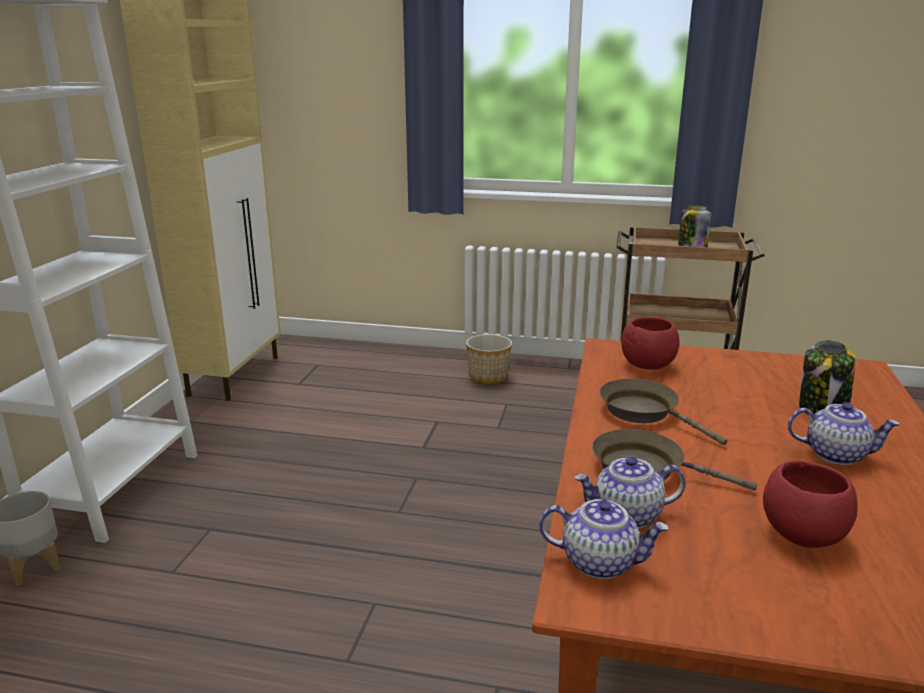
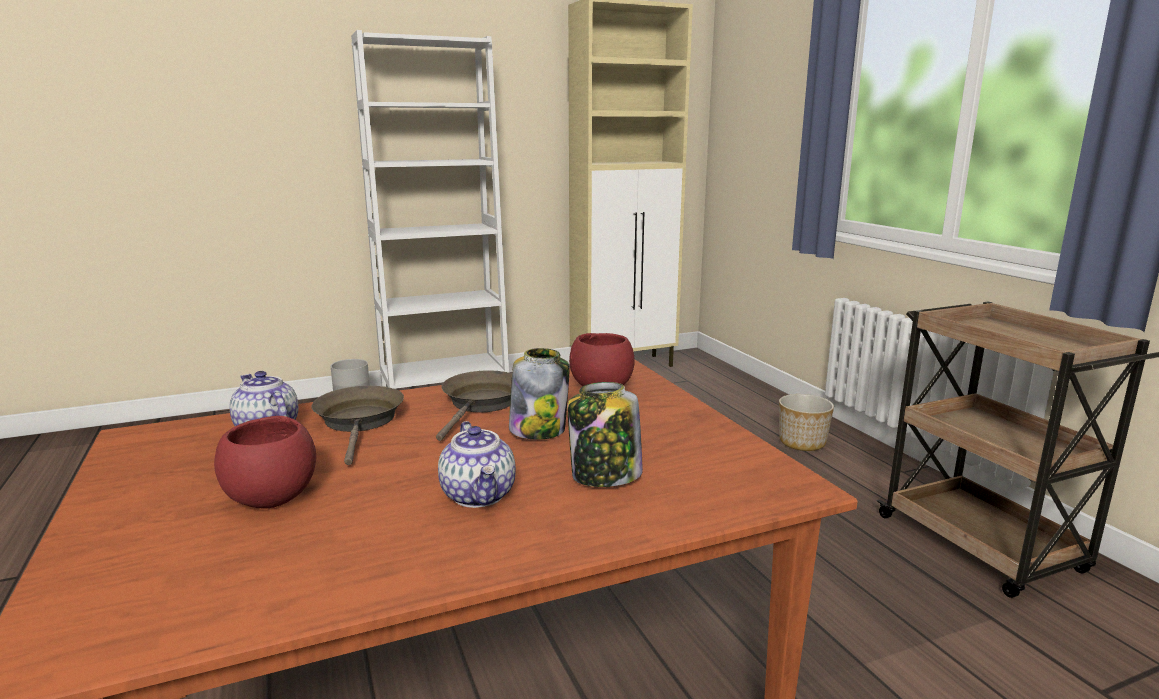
camera: 55 degrees right, 5 degrees down
(600, 562) = (187, 433): teapot -> none
(692, 246) = (1031, 339): jar -> jar (538, 429)

